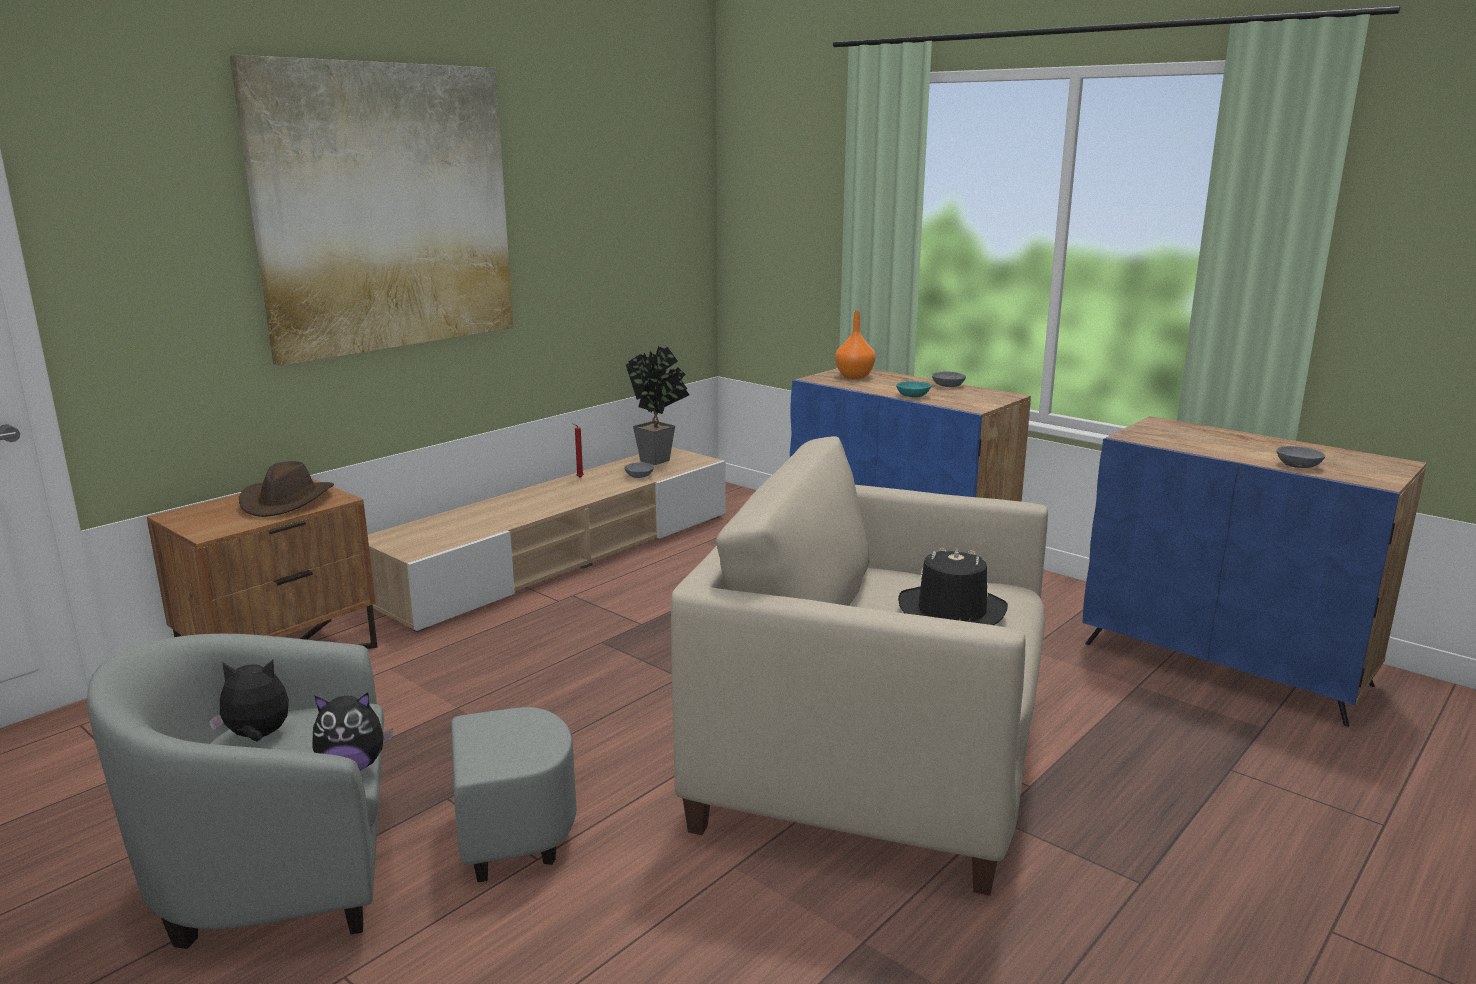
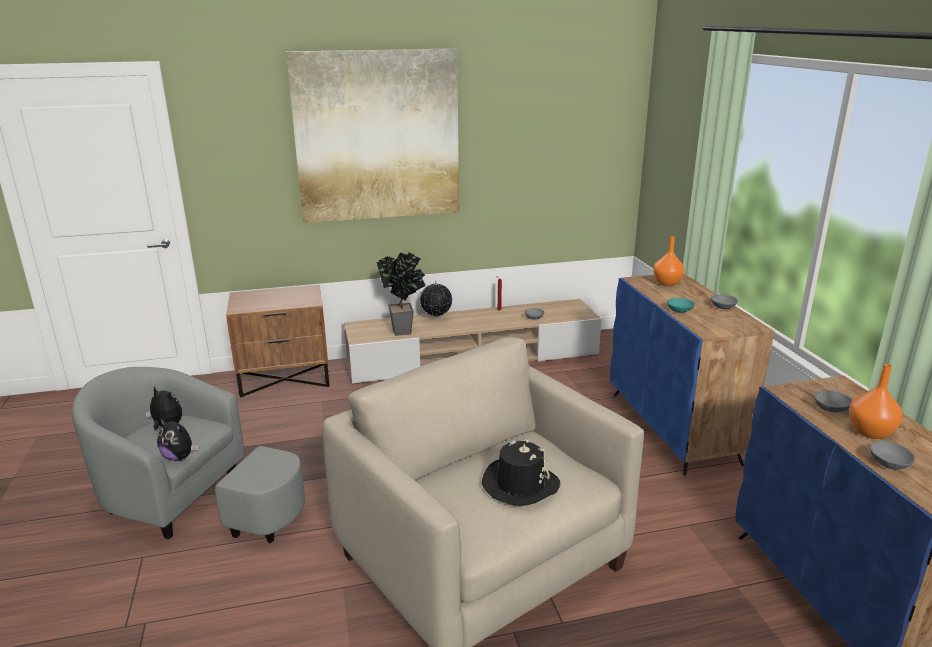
camera: 35 degrees right, 5 degrees up
(287, 501) = (290, 298): brown hat -> none
(502, 504) = (436, 319): none -> globe
(660, 460) = (561, 308): potted plant -> potted plant (405, 332)
(1188, 440) = (831, 408): none -> grey bowl
(1246, 449) = (869, 432): none -> orange vase

